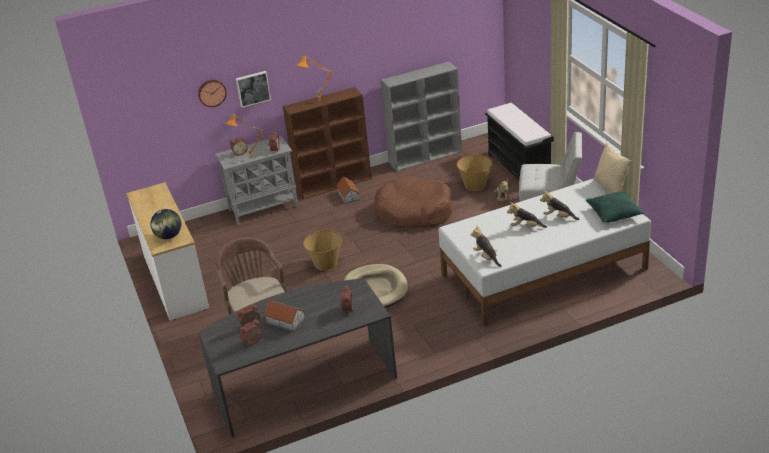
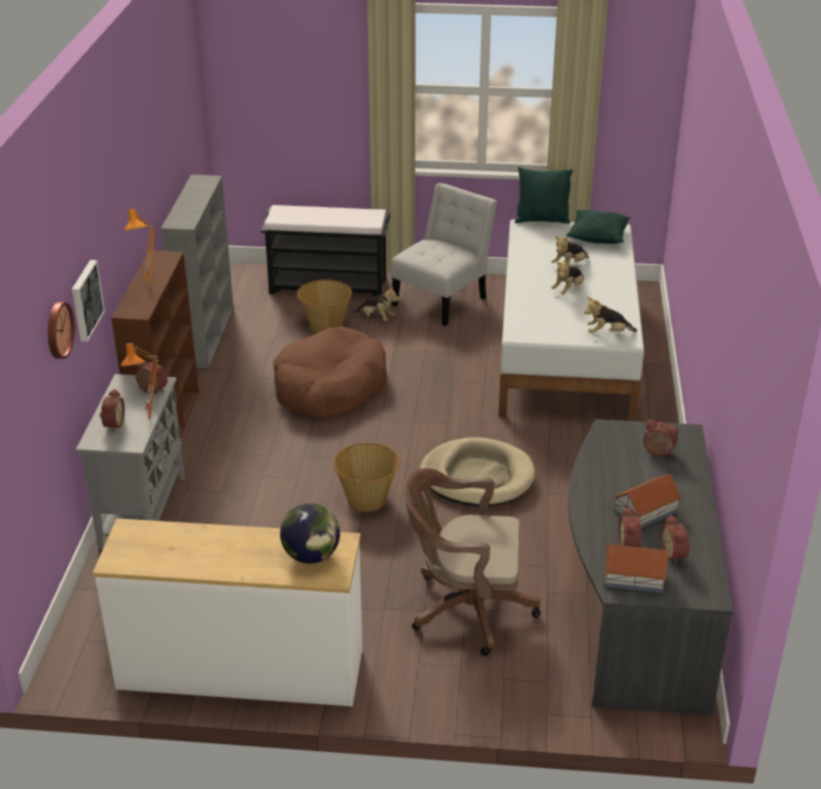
camera: 65 degrees left, 0 degrees up
(348, 196) = (217, 425): toy house -> toy house (633, 576)
(609, 187) = (542, 220): beige pillow -> green pillow

